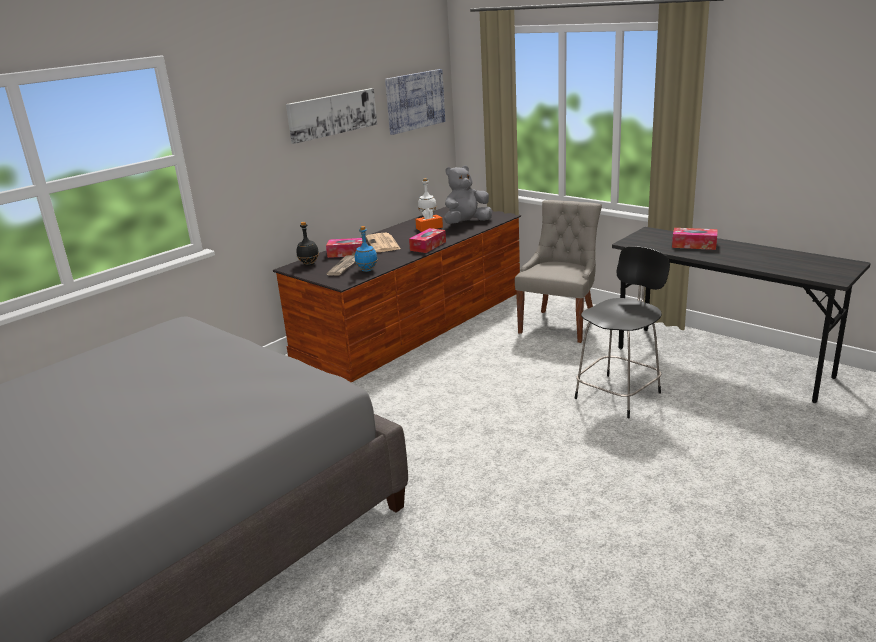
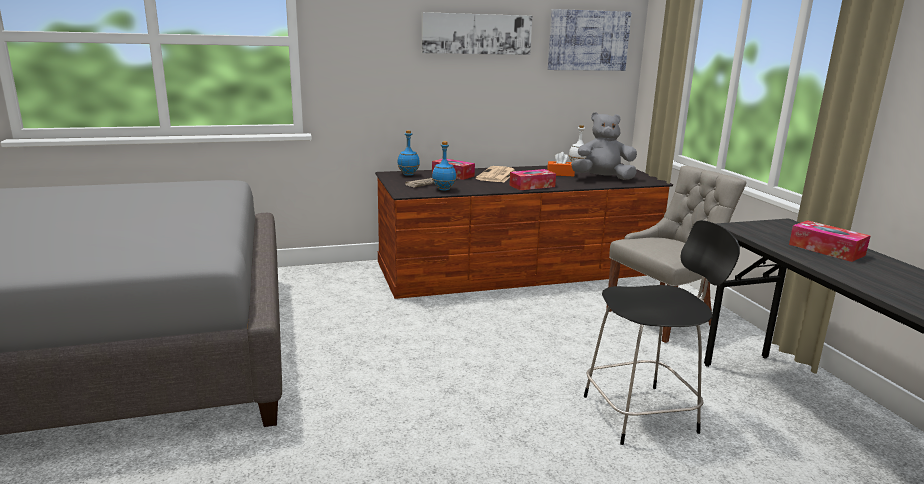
camera: 30 degrees right, 5 degrees down
(308, 264) = (408, 174): black bottle -> blue bottle

